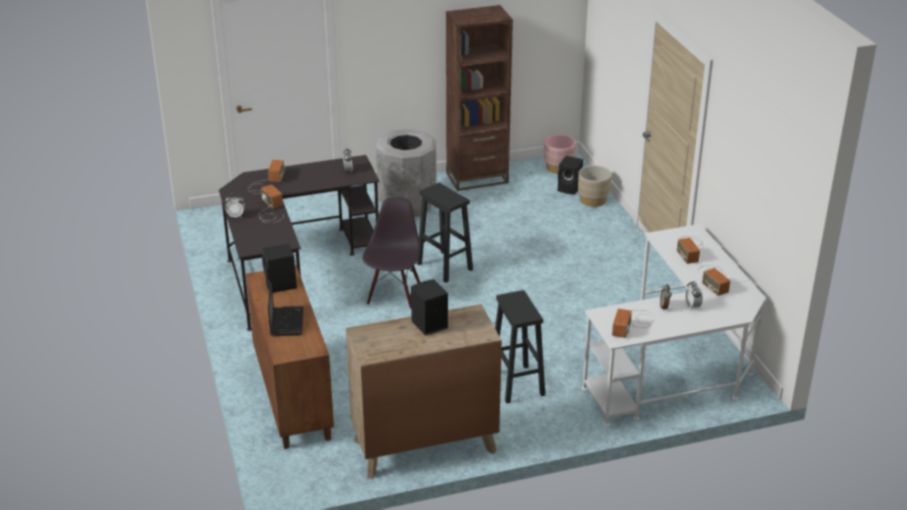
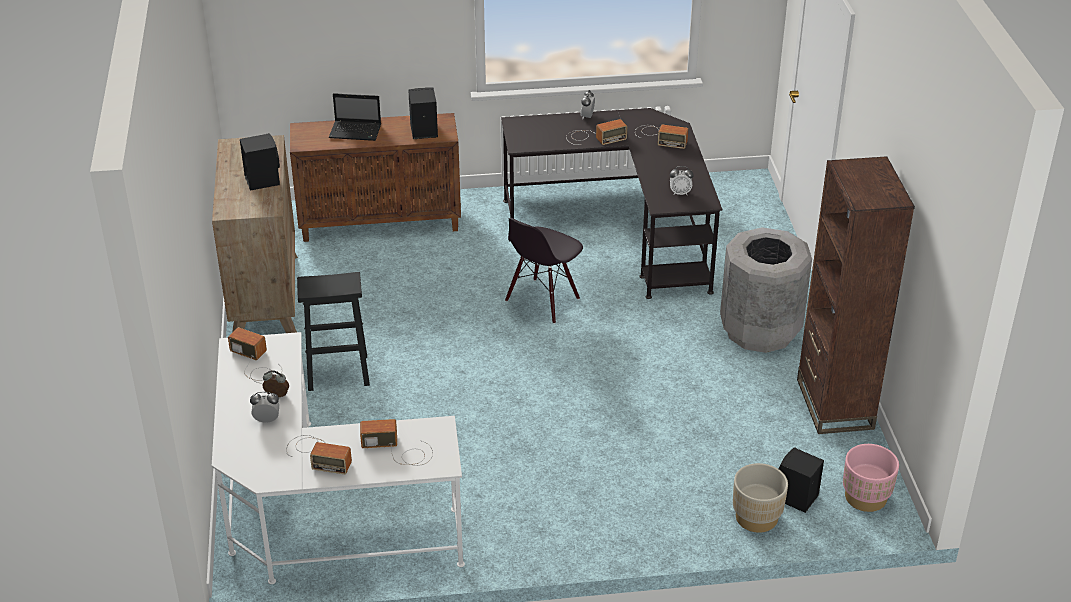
camera: 100 degrees right, 5 degrees up
(394, 295) = (543, 300): black chair -> black chair turned 105 degrees clockwise
(445, 267) = (596, 347): black stool -> none
(714, 279) = (317, 454): radio -> radio turned 150 degrees counterclockwise

